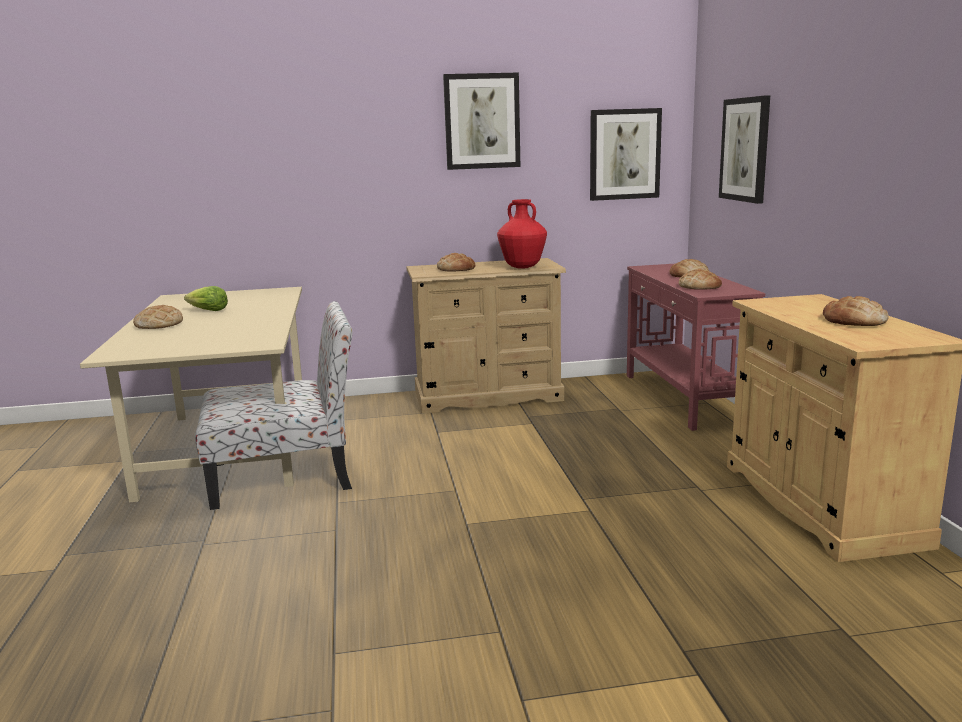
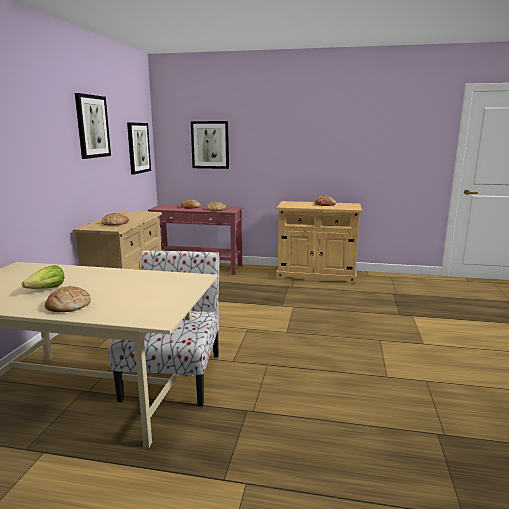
camera: 70 degrees left, 0 degrees up
(522, 267) = (141, 215): red vase -> none

